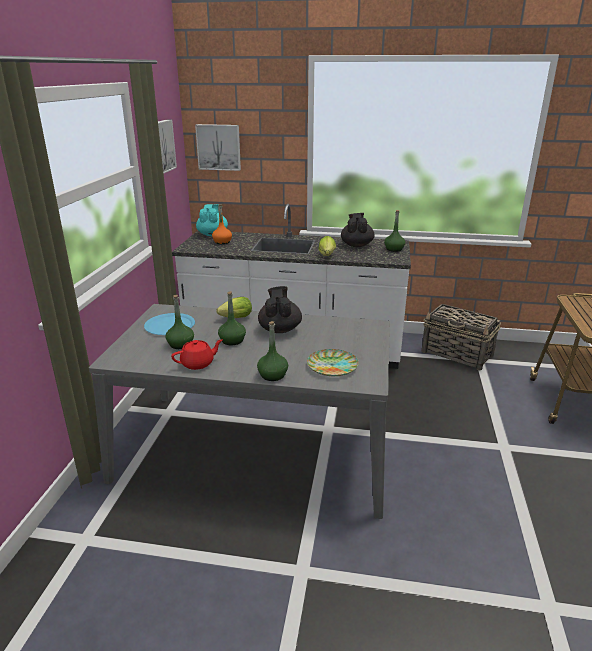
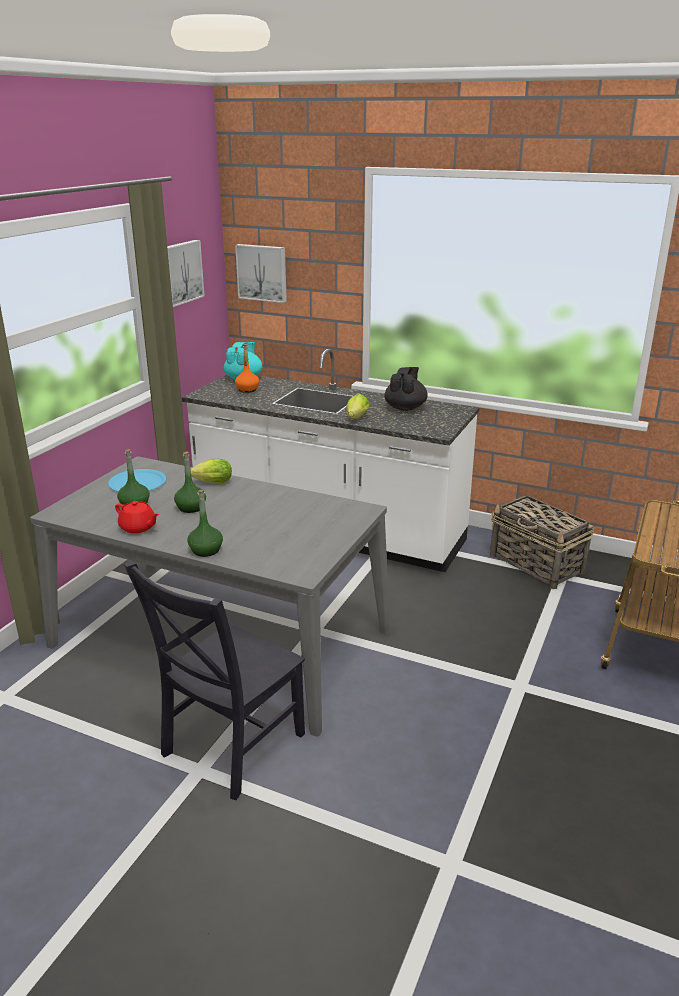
camera: 15 degrees right, 0 degrees up
(198, 363) = (138, 528): red teapot -> red teapot turned 45 degrees clockwise
(280, 329) = (251, 501): black teapot -> none
(316, 544) = (229, 747): none -> black chair
(332, 366) = (277, 549): plate -> none
(394, 249) = (448, 417): green bottle -> none

